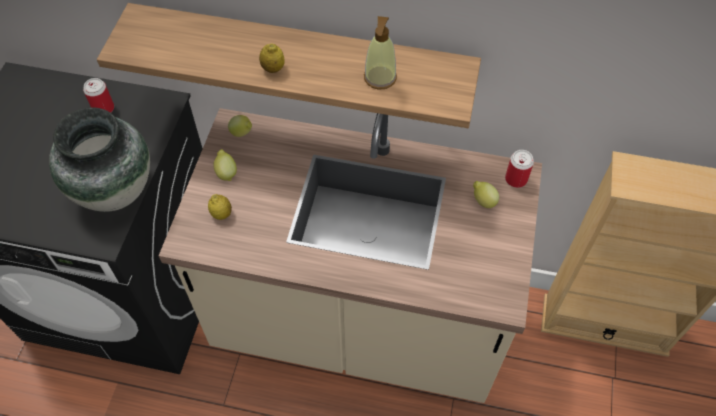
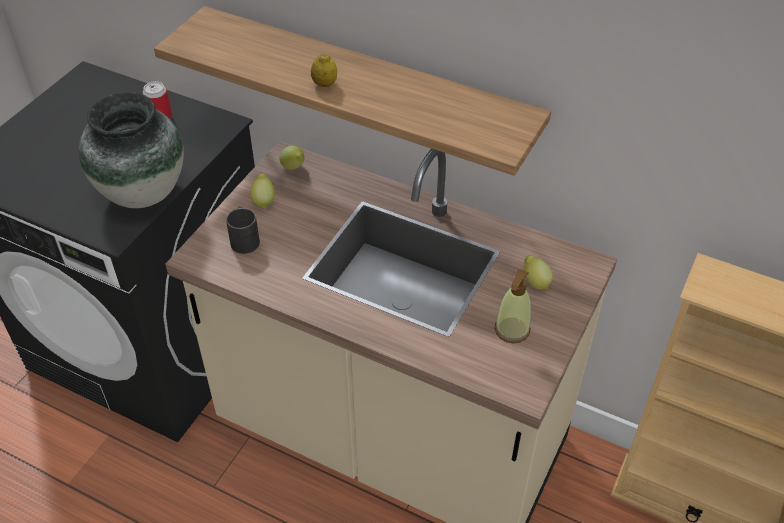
camera: 15 degrees right, 10 degrees down
(221, 214) = (244, 238): lemon -> black mug
(380, 78) = (433, 111): soap dispenser -> soap dispenser (512, 330)
(516, 179) = (580, 268): can -> none

